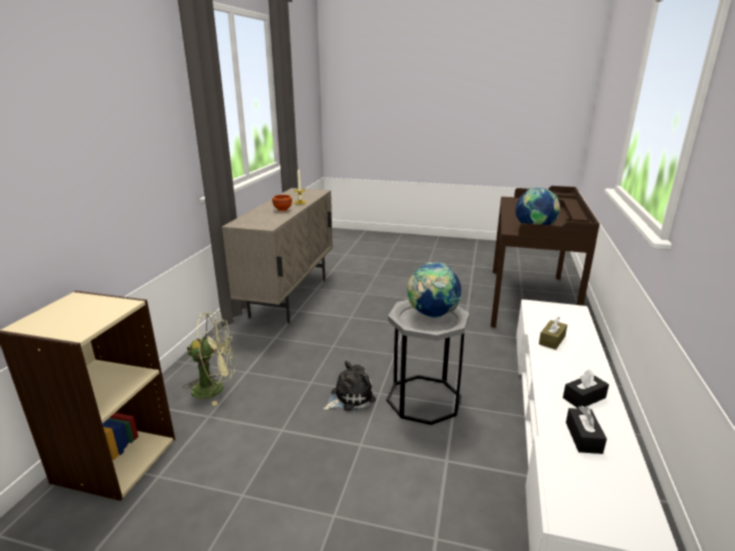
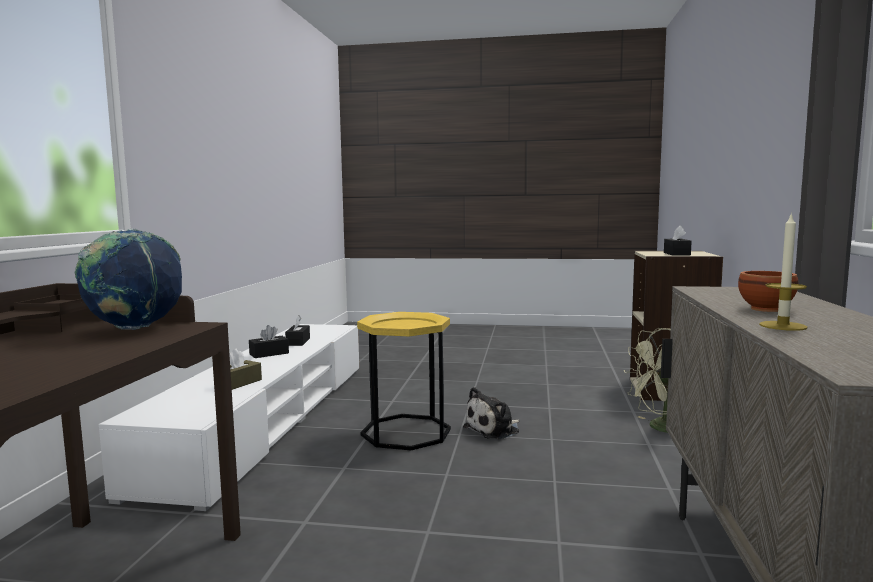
camera: 175 degrees right, 15 degrees down
(90, 307) = (676, 254): none -> black tissue box
(424, 399) = (406, 432): grey side table -> yellow side table
(431, 315) = (399, 327): globe -> none

